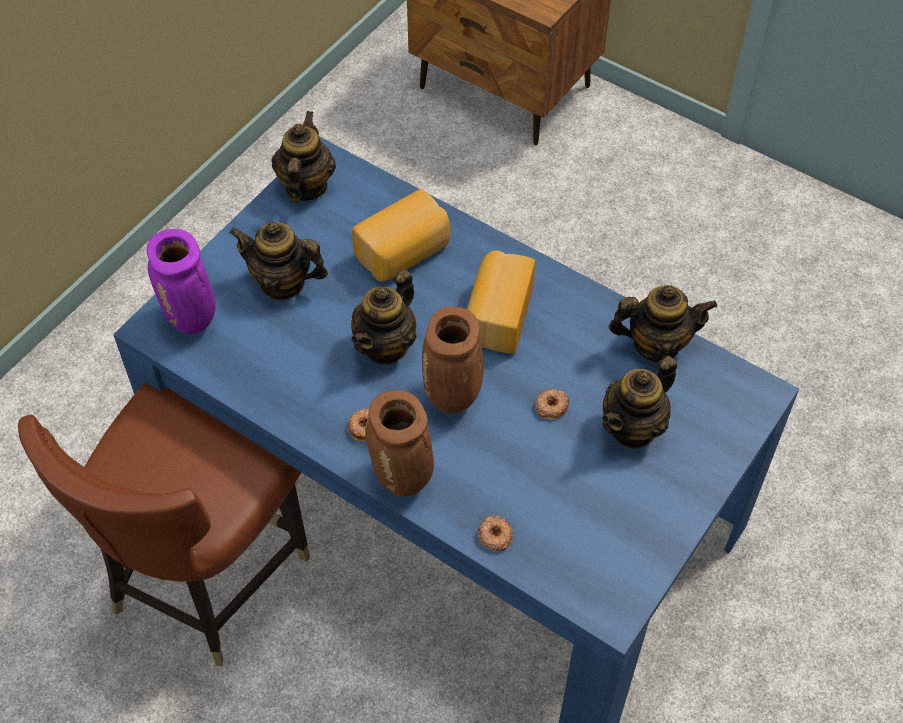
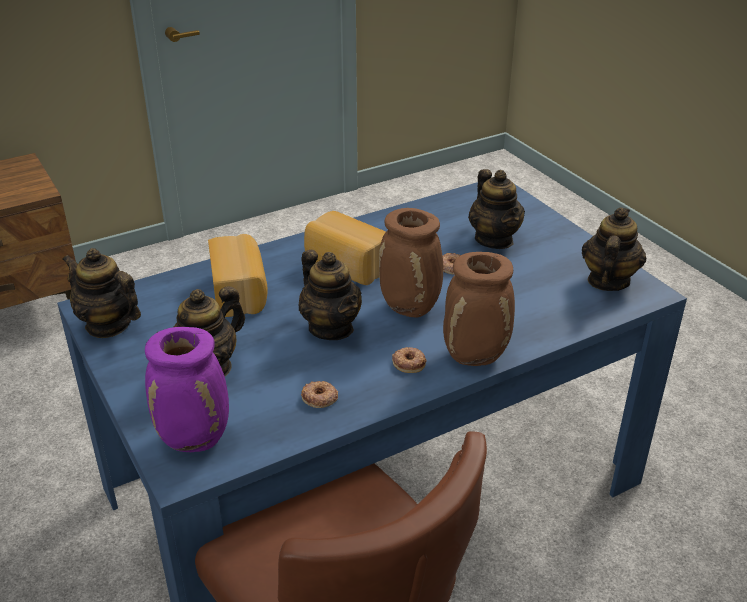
camera: 65 degrees left, 20 degrees down
(495, 535) = (558, 325): donut -> donut (319, 398)
(656, 344) = (428, 211): teapot -> teapot (607, 281)

